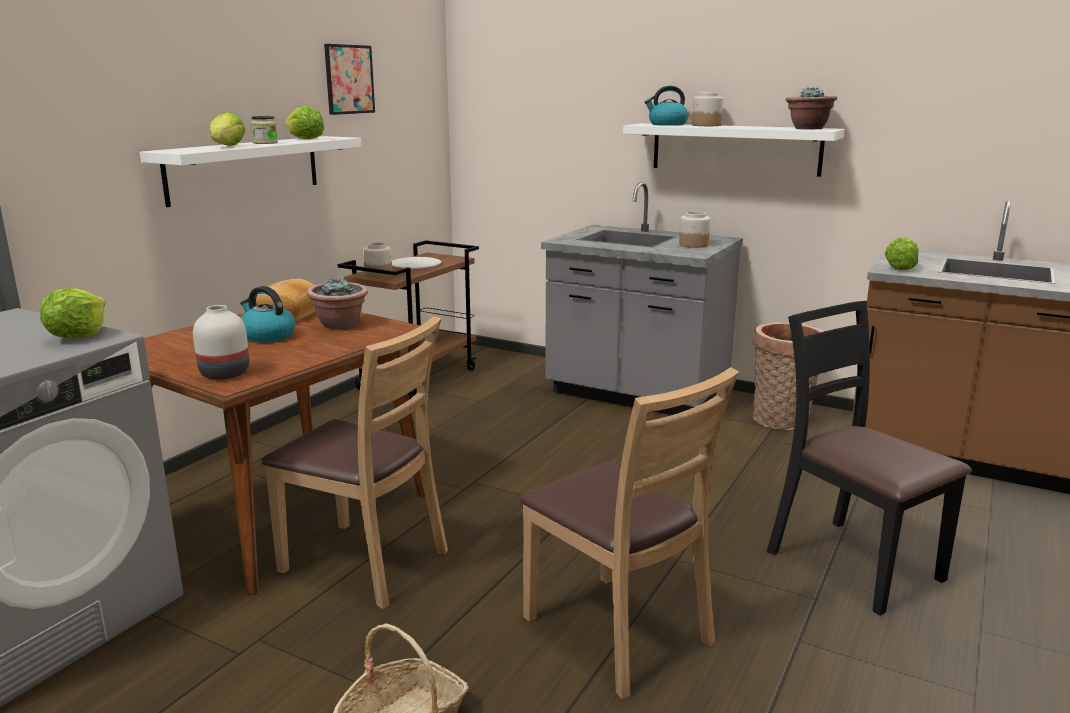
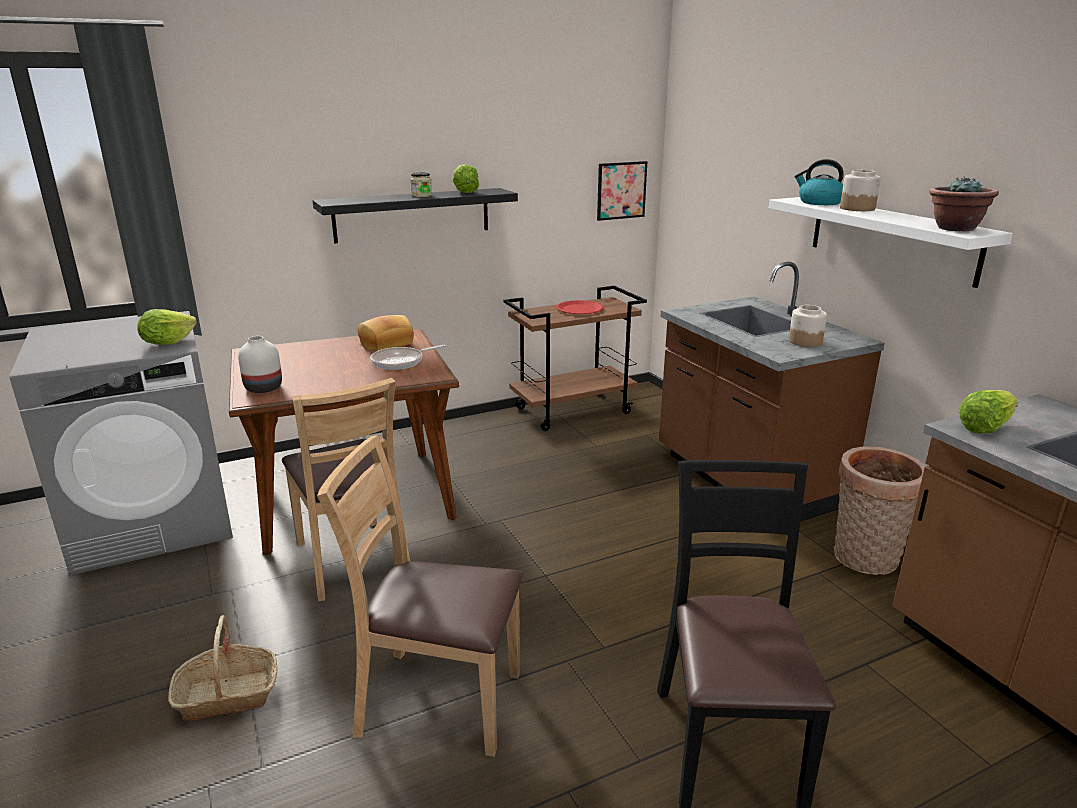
camera: 35 degrees right, 5 degrees up
(227, 146) = (380, 198): lettuce -> none
(245, 169) = (412, 215): white shelf -> black shelf
(267, 336) = (341, 361): kettle -> none
(340, 325) = (401, 362): potted plant -> frying pan
(349, 79) = (535, 136): picture -> picture (621, 190)
(379, 273) = (536, 313): jar -> none
(415, 265) = (579, 309): white plate -> red plate
(617, 632) = (438, 701): brown chair -> brown chair turned 105 degrees clockwise
(636, 394) = (746, 481): grey counter -> brown counter

